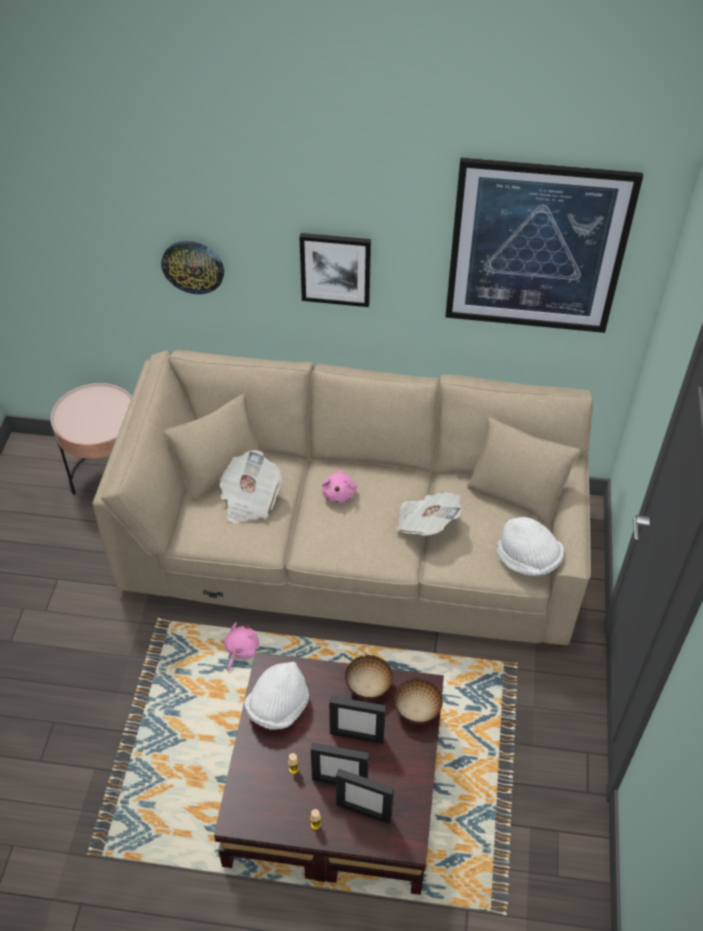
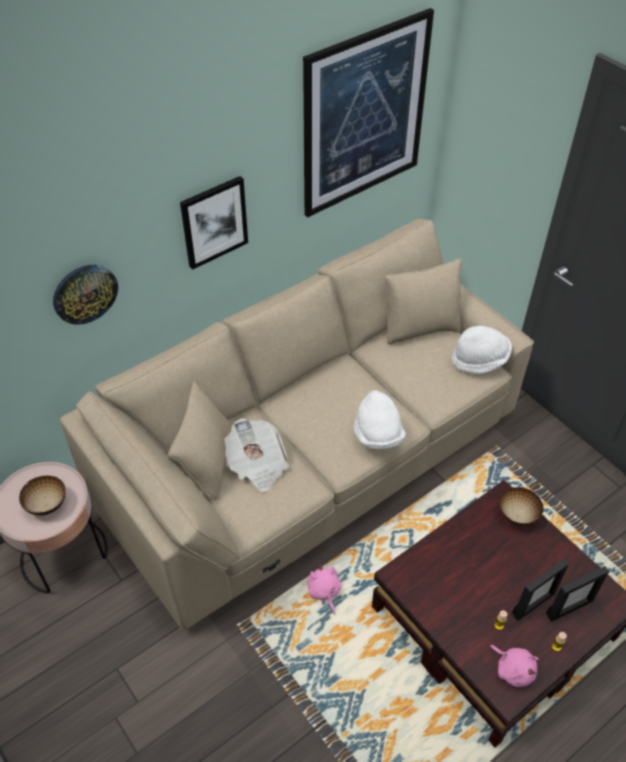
camera: 45 degrees left, 0 degrees up
(278, 707) = (437, 594): white hat -> white hat (377, 434)
(339, 493) = (313, 411): pink plush toy -> pink plush toy (513, 669)
(357, 734) = (505, 564): picture frame -> none
(369, 686) = (473, 527): bowl -> bowl (47, 504)
(426, 523) = (393, 386): newspaper -> none

